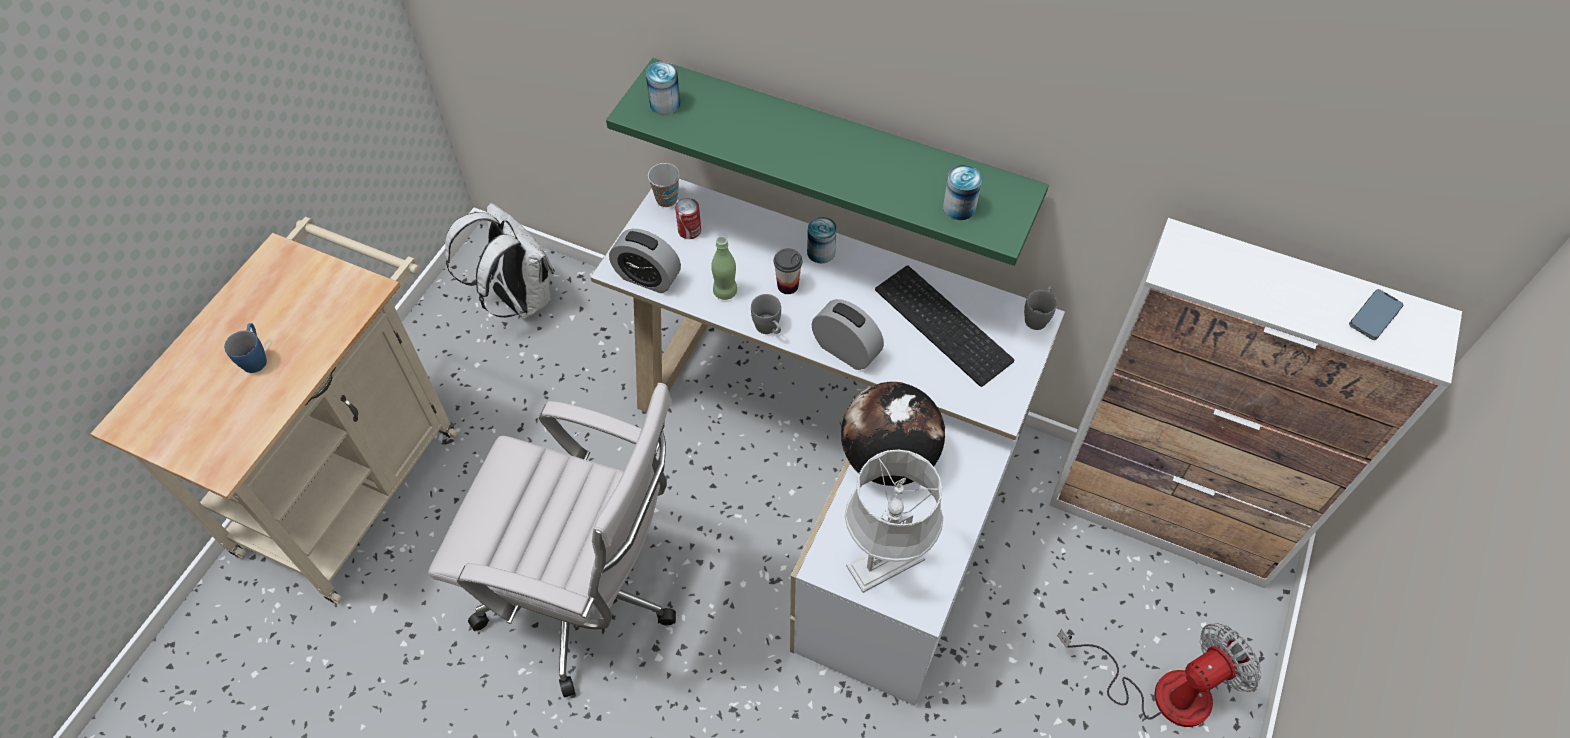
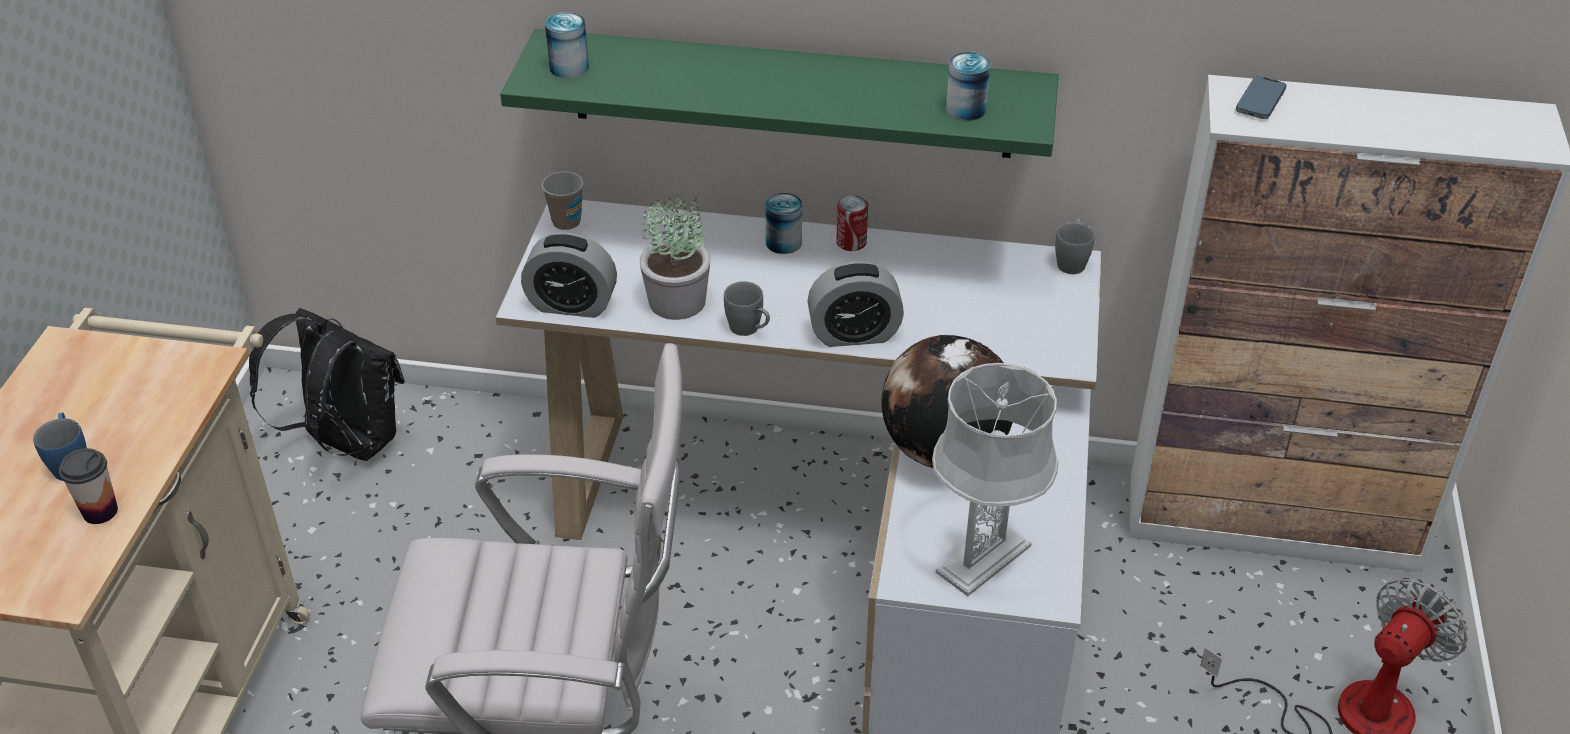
camera: 15 degrees left, 15 degrees down
(518, 299) = (347, 443): white backpack -> black backpack
(689, 231) = (608, 248): can -> can (851, 242)
(725, 291) = (678, 302): green bottle -> potted plant
(787, 285) = (755, 282): cup -> cup (100, 511)
(846, 350) = (854, 334): alarm clock -> alarm clock turned 150 degrees clockwise
(946, 324) = (966, 287): keyboard -> none
(1374, 316) = (1468, 122): phone -> phone (1260, 101)

